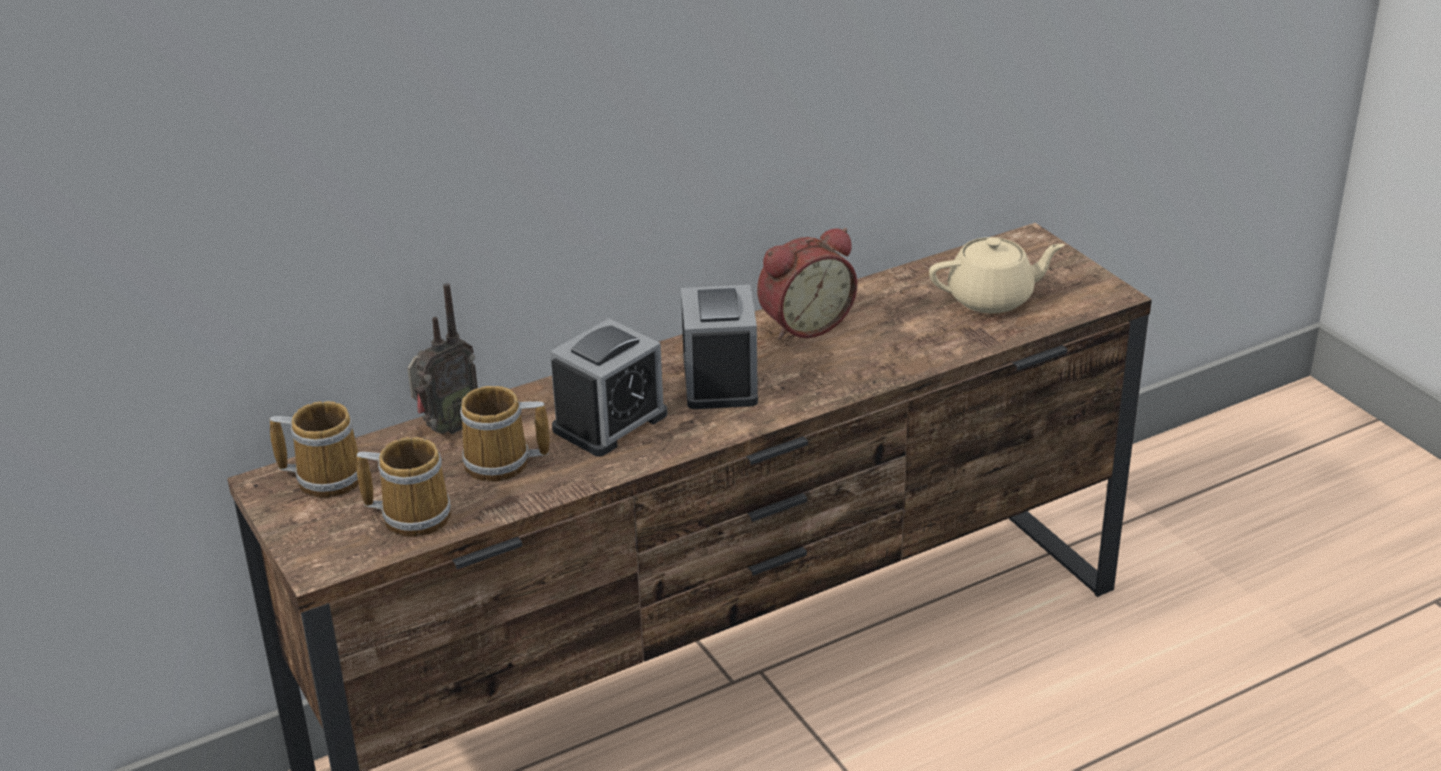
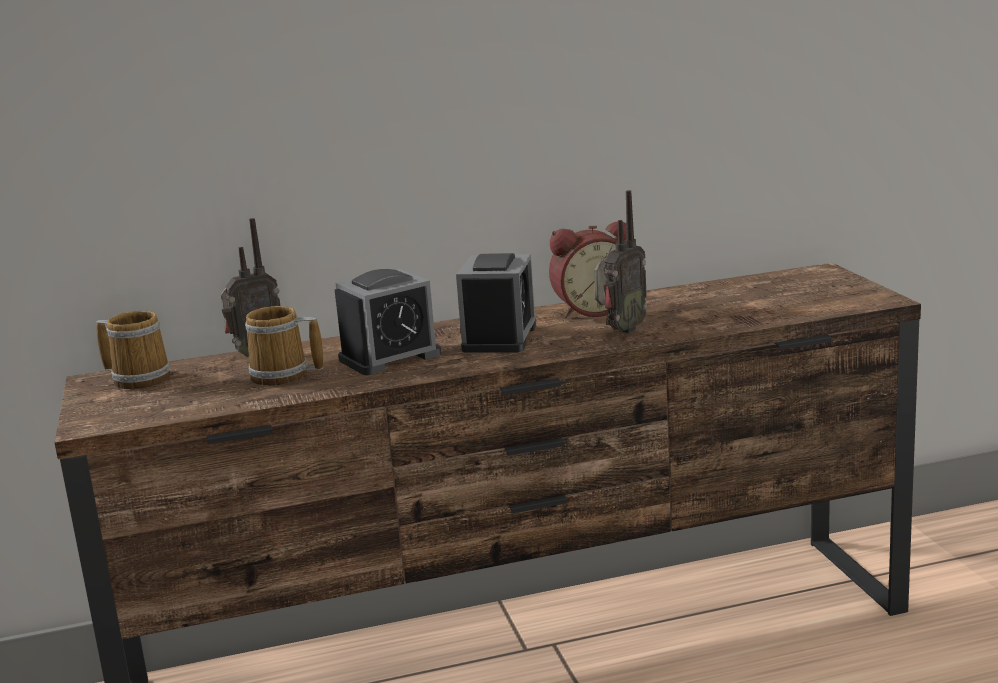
camera: 15 degrees right, 15 degrees down
(412, 514) = (187, 400): mug -> none
(850, 362) = (620, 331): none -> radio
(992, 298) = (769, 300): beige teapot -> none

